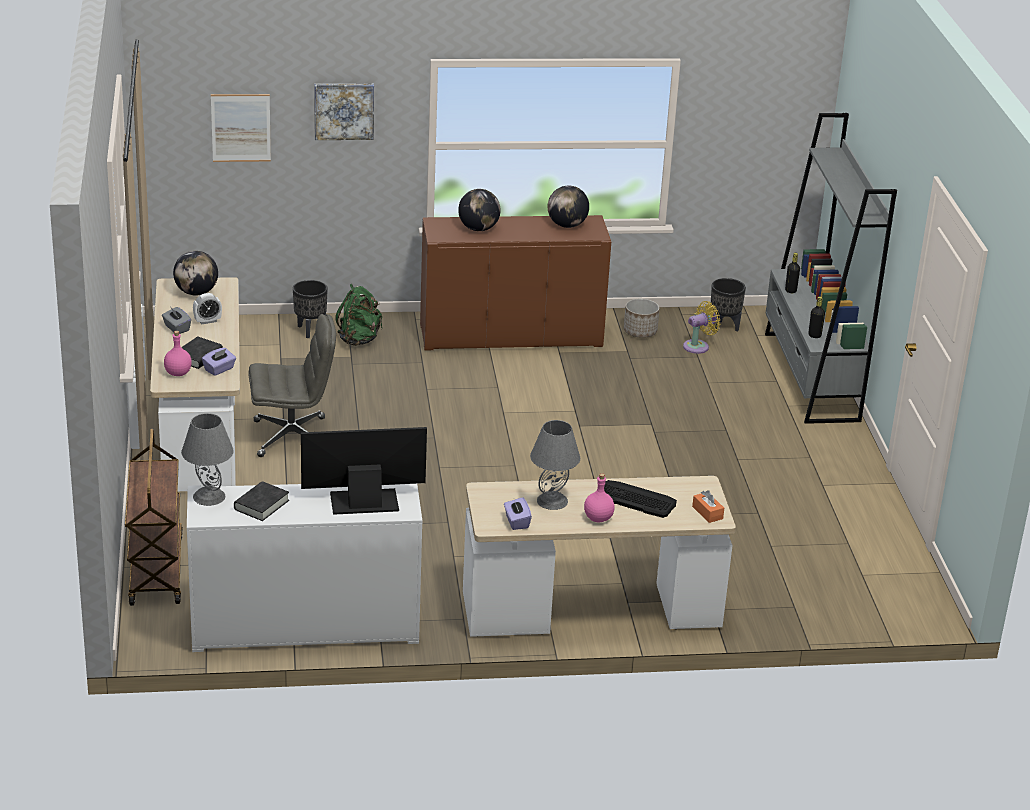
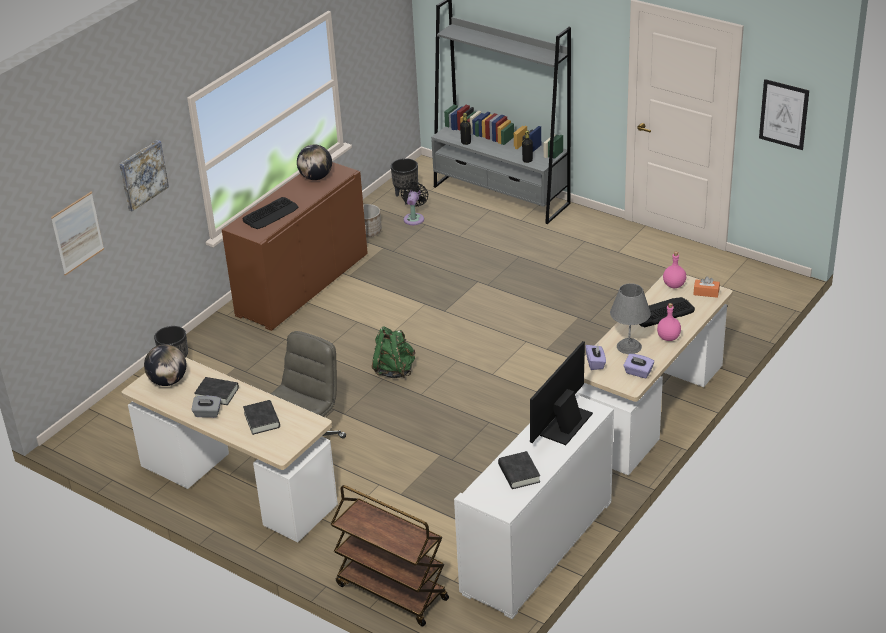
camera: 45 degrees left, 5 degrees up
(178, 373) = (273, 440): pink bottle -> pink bottle (674, 285)
(207, 321) = (217, 393): alarm clock -> black book
(209, 496) = (481, 494): grey table lamp -> none
(219, 369) = (293, 418): purple tissue box -> purple tissue box (595, 363)
(359, 339) = (218, 353): green backpack -> green backpack (394, 370)
(478, 229) = (271, 214): globe -> keyboard
(698, 346) = (414, 218): yellow fan -> black fan
(988, 387) = (784, 114): none -> picture

